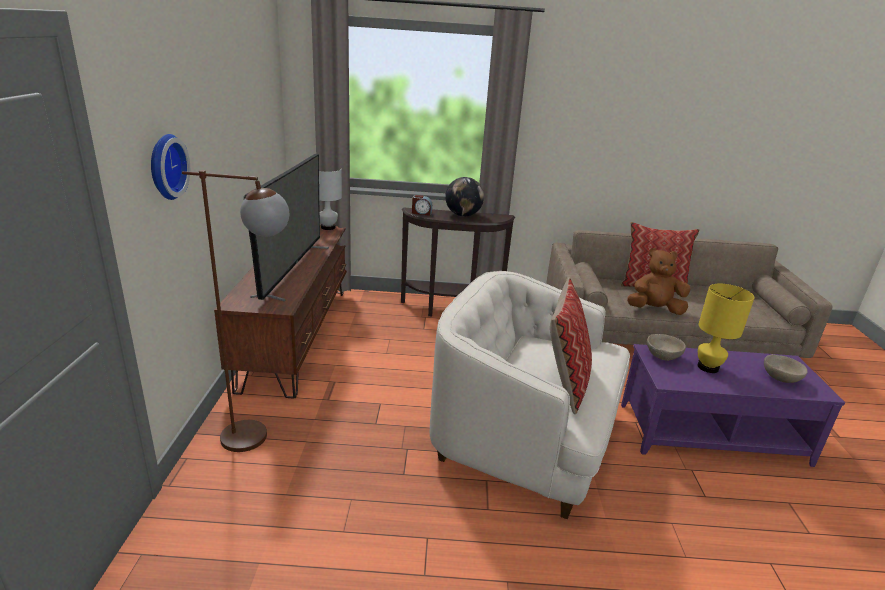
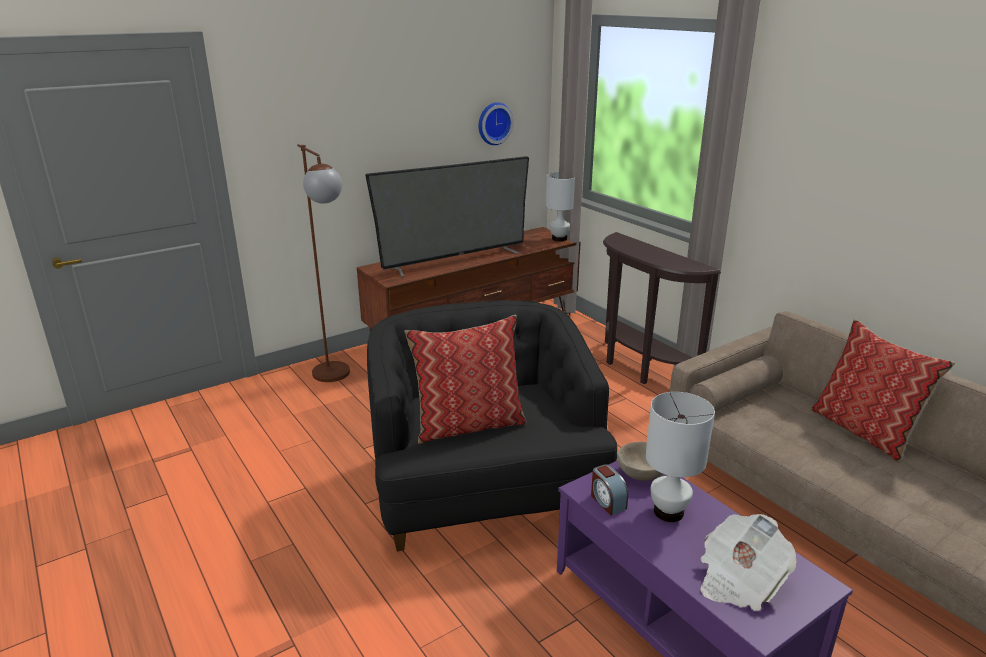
camera: 55 degrees right, 0 degrees up
(164, 166) = (304, 140): wall clock -> wall clock (493, 123)
(421, 213) = (618, 240): alarm clock -> alarm clock (607, 501)
(463, 215) = (656, 254): globe -> none
(524, 439) = (483, 488): white armchair -> black armchair
(654, 310) = (790, 449): brown plush toy -> none
(707, 367) = (668, 511): yellow table lamp -> white table lamp
(780, 378) = (739, 579): beige bowl -> newspaper

